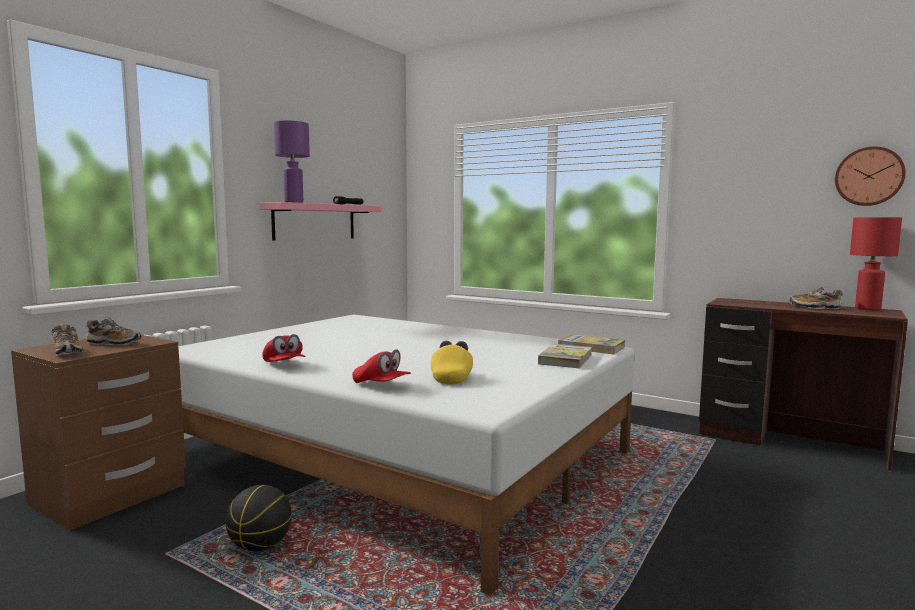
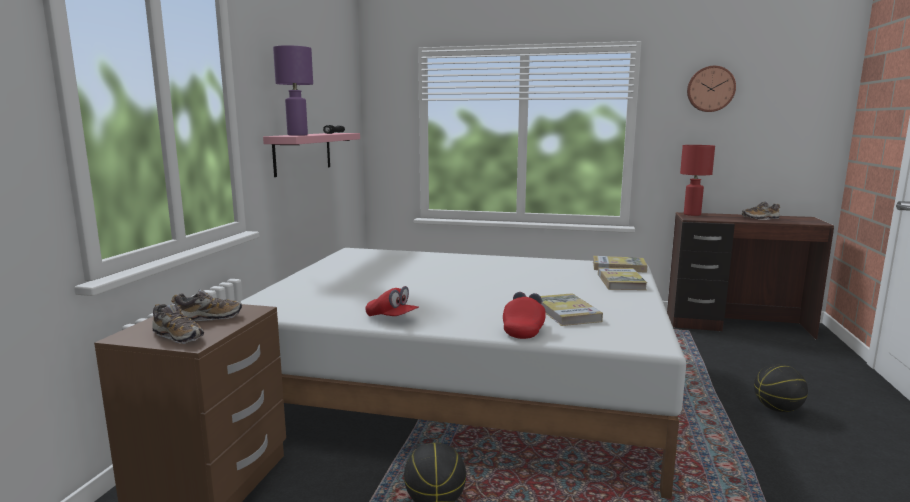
camera: 20 degrees left, 5 degrees up
(381, 385) = (524, 329): red cap -> red cap turned 90 degrees counterclockwise
(452, 377) = (567, 313): yellow cap -> book
(737, 536) = (777, 409): none -> basketball
(868, 309) = (795, 217): red table lamp -> red table lamp (692, 214)
(869, 176) = (794, 113): wall clock -> wall clock (710, 89)

